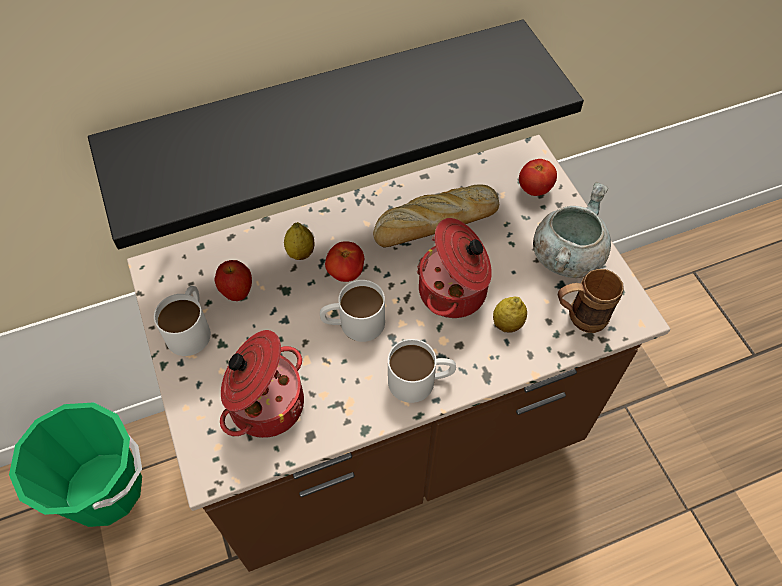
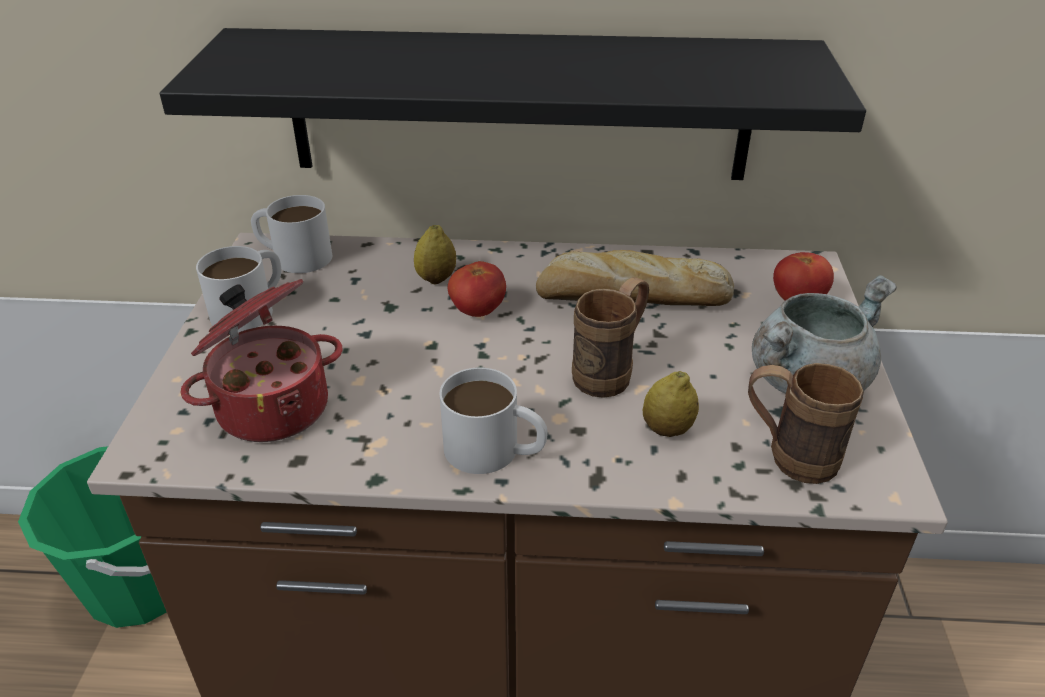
camera: 25 degrees right, 20 degrees down
(238, 293) = (331, 293): apple -> none
(353, 323) = (448, 362): white mug -> white mug (293, 255)
(454, 292) = (611, 372): cooking pot -> brown mug

